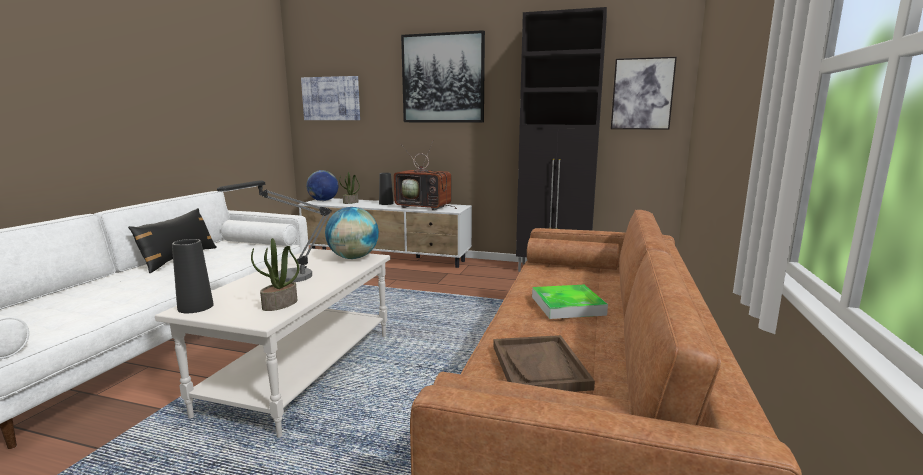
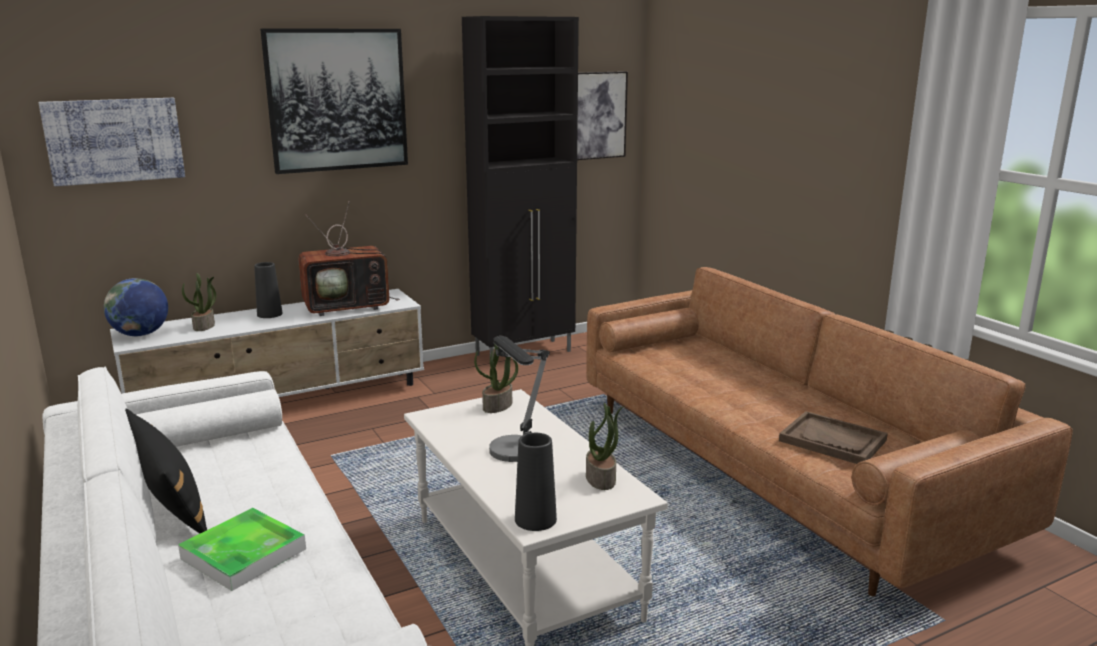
camera: 45 degrees left, 5 degrees up
(353, 258) = (498, 406): globe -> potted plant
(567, 306) = (741, 385): tray -> tray (243, 554)

